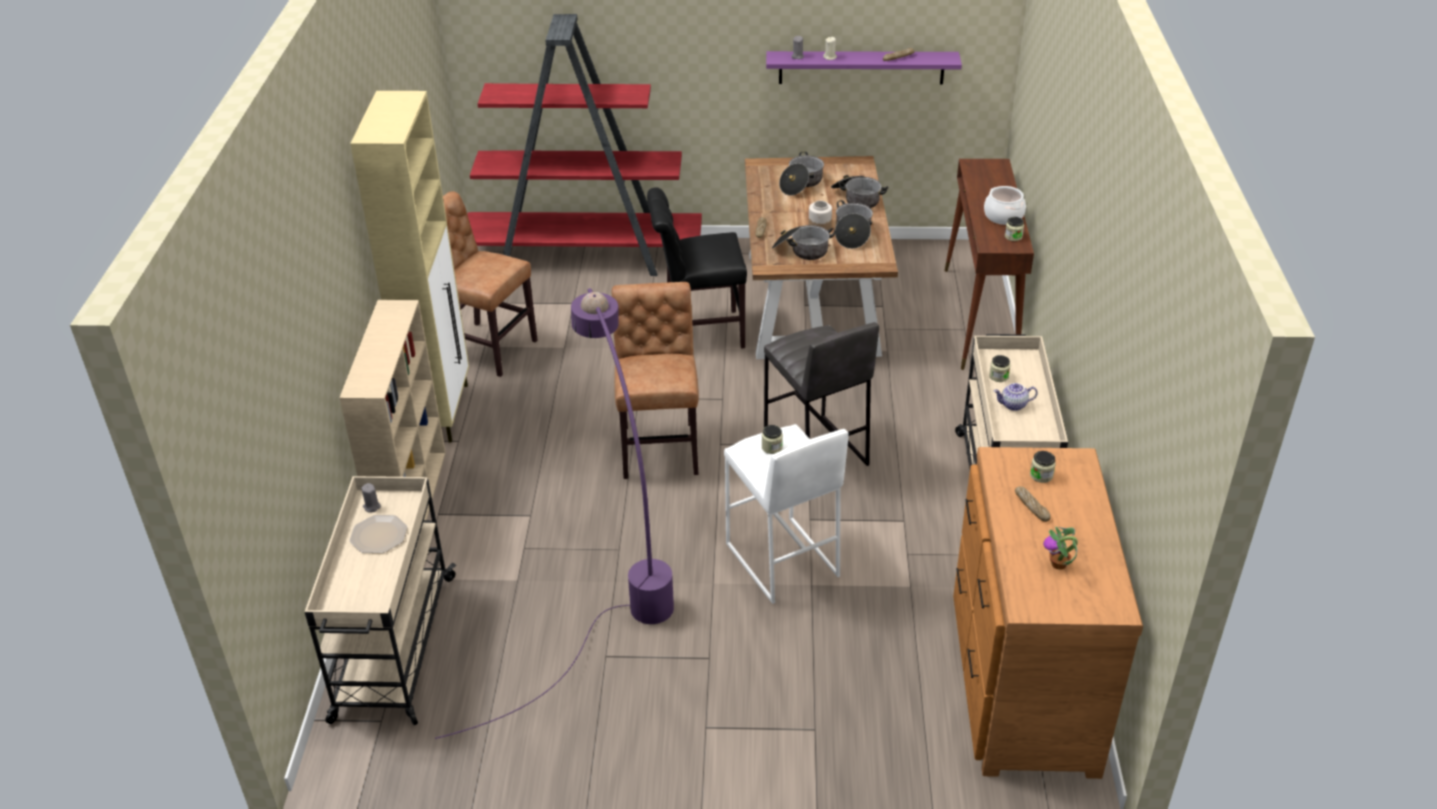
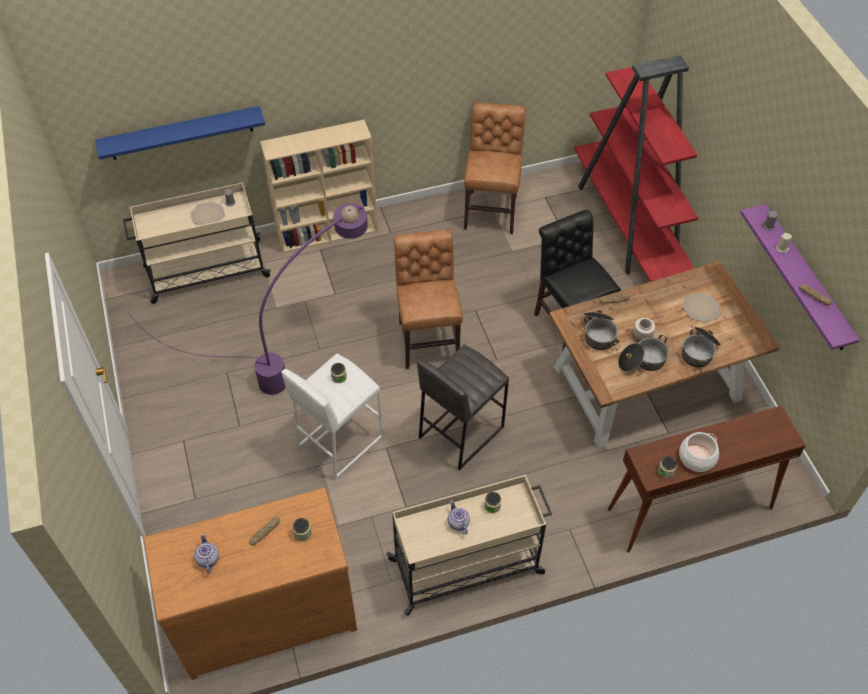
camera: 70 degrees right, 15 degrees up
(291, 441) = (181, 133): none -> blue shelf
(441, 411) = (415, 214): beige cabinet -> none
(659, 446) = (428, 339): brown chair -> brown chair turned 75 degrees counterclockwise
(801, 183) = (701, 308): cooking pot -> plate
(1059, 564) = (207, 559): potted plant -> teapot

